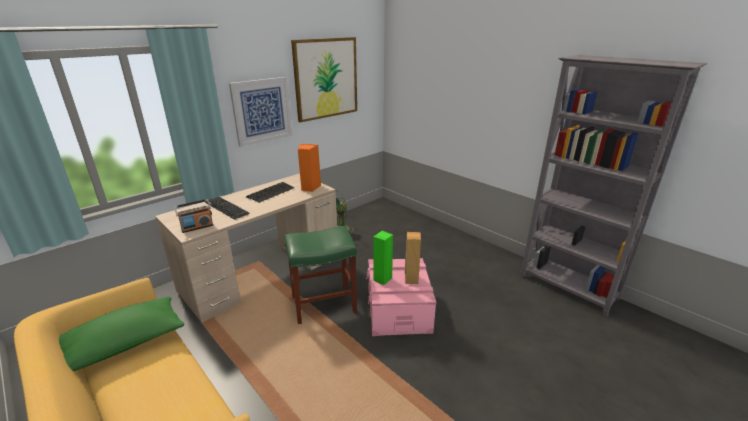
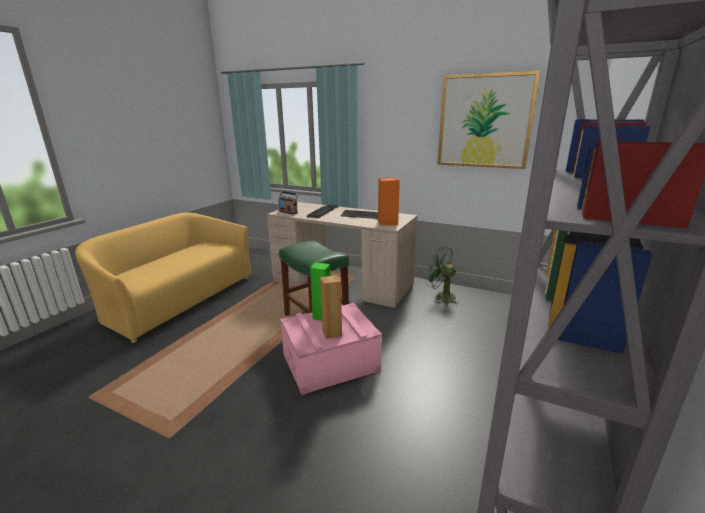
camera: 70 degrees right, 5 degrees down
(124, 344) = (202, 248): green pillow -> none
(262, 111) = (401, 144): picture -> none

